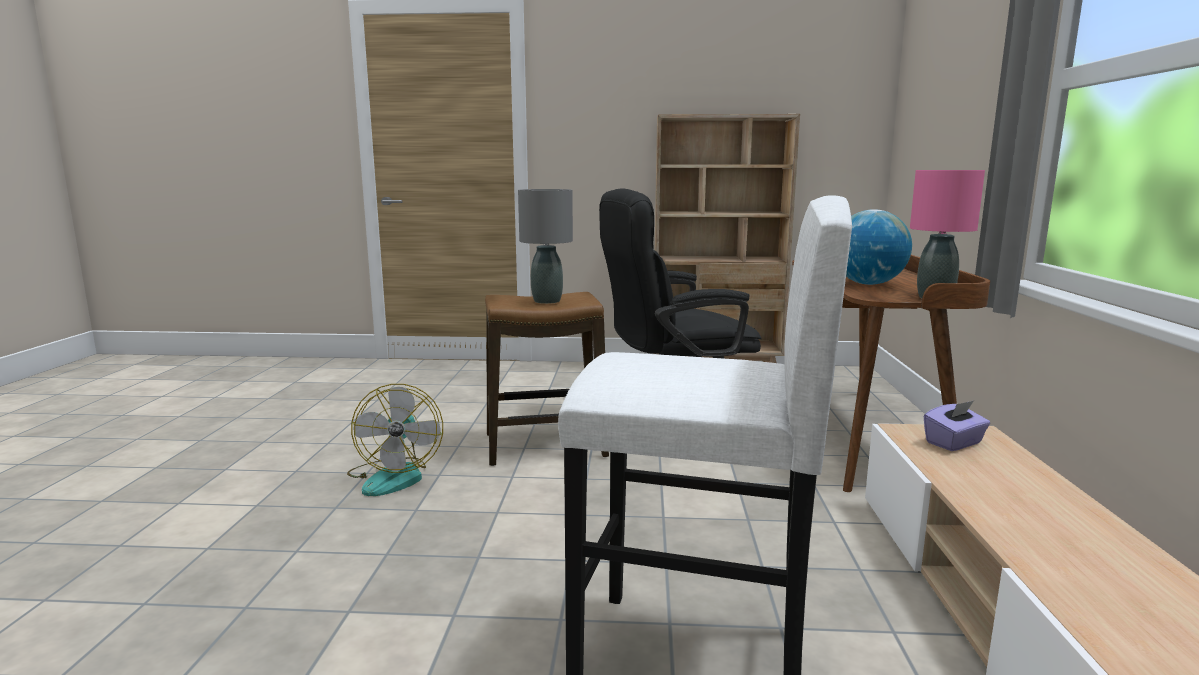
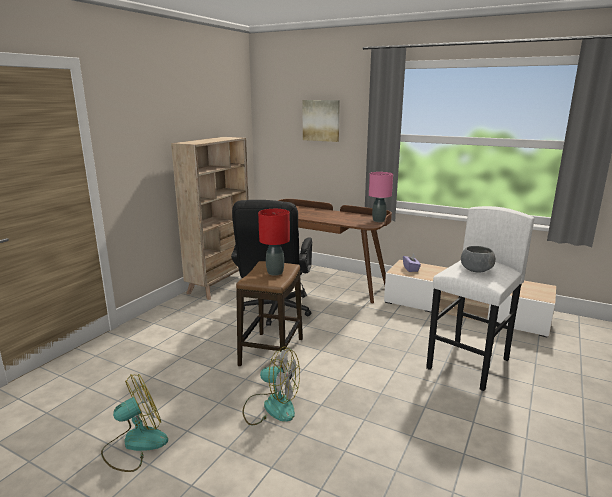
camera: 65 degrees left, 5 degrees up
(297, 427) = (135, 444): none -> fan
(547, 301) = (275, 272): grey table lamp -> red table lamp
(663, 362) = (476, 270): none -> grey bowl
(867, 284) = (343, 220): globe -> none
(965, 68) = (321, 120): none -> picture

